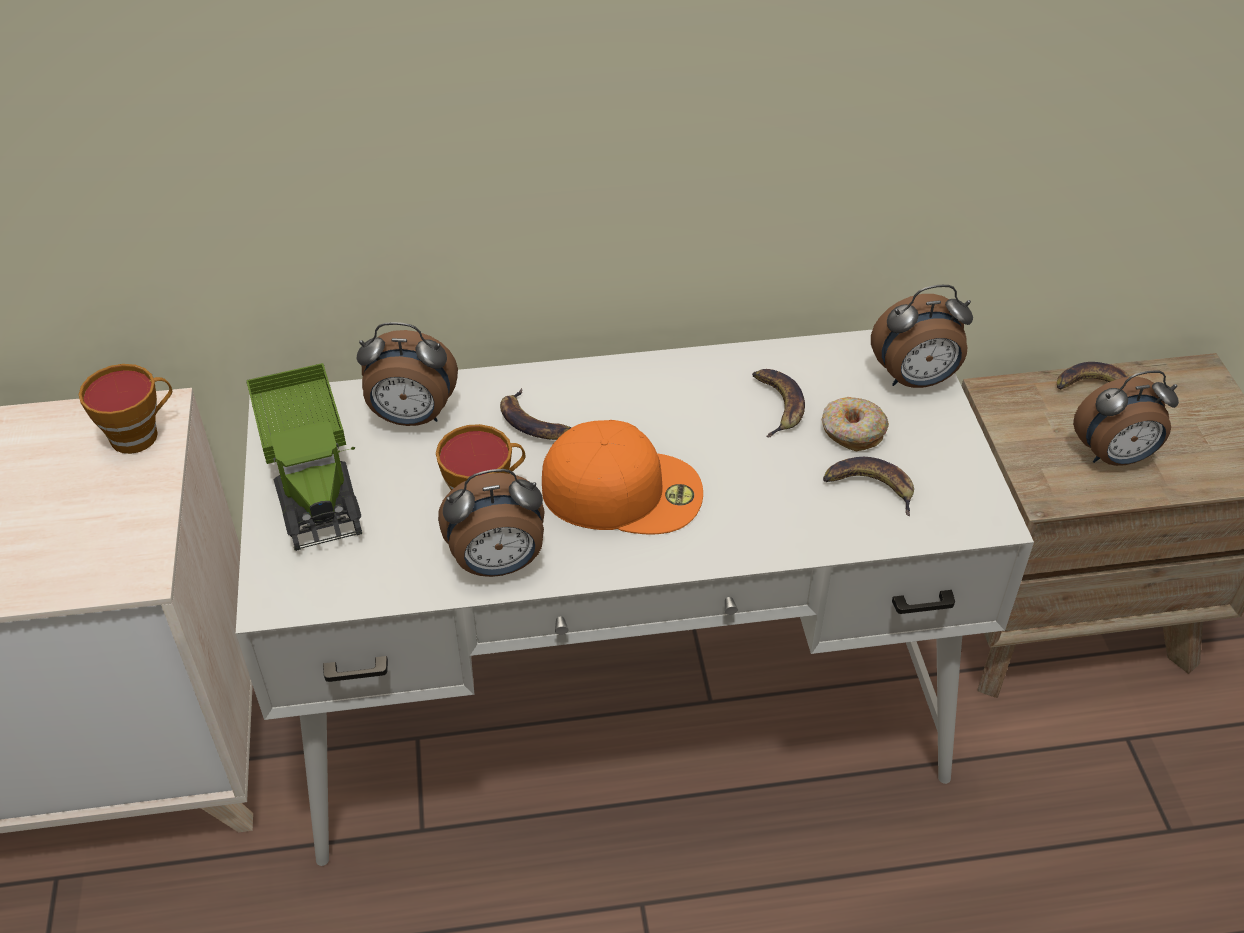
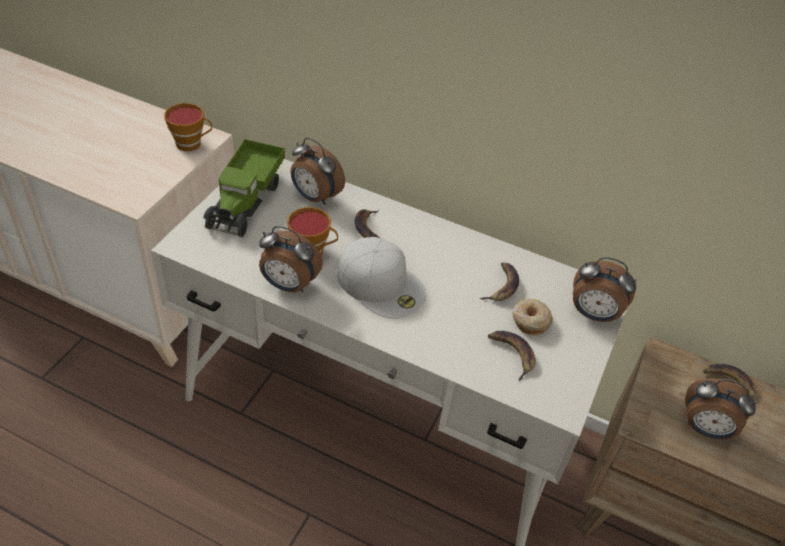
camera: 30 degrees right, 0 degrees up
(624, 489) = (381, 284): orange cap -> white cap

